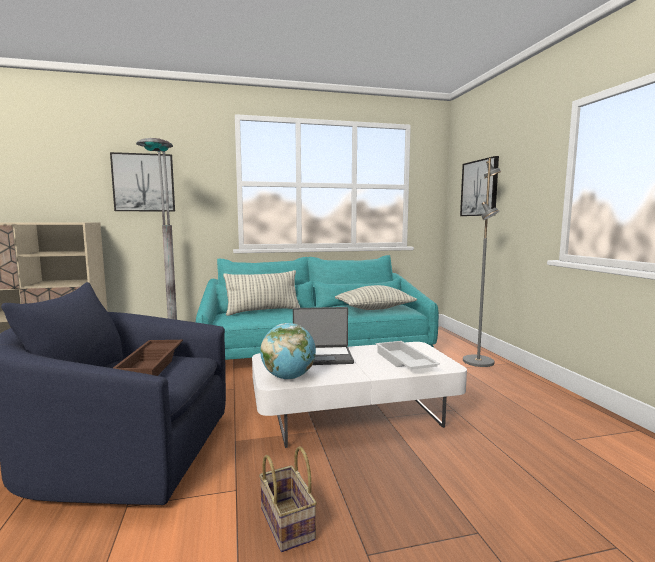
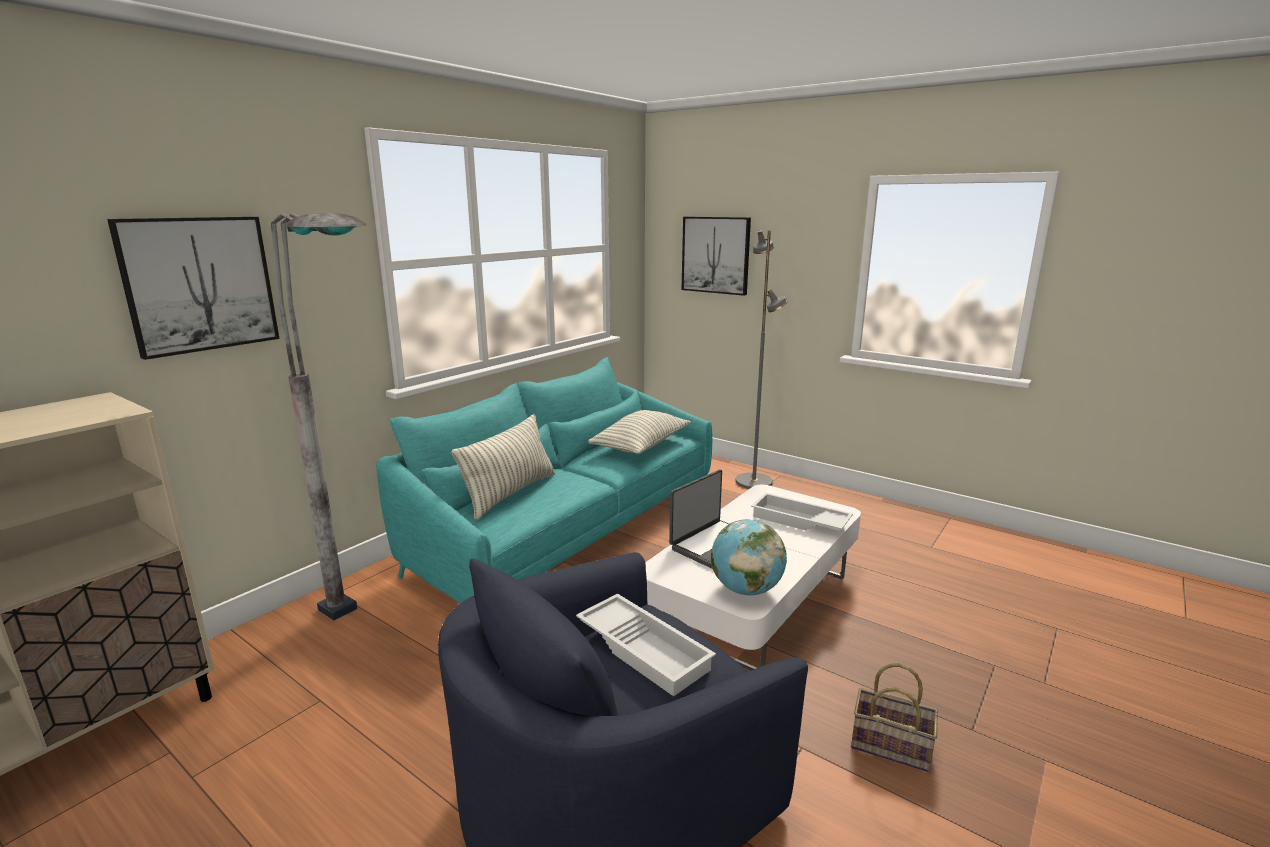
camera: 40 degrees left, 10 degrees up
(152, 365) = (645, 649): brown tray -> white tray

